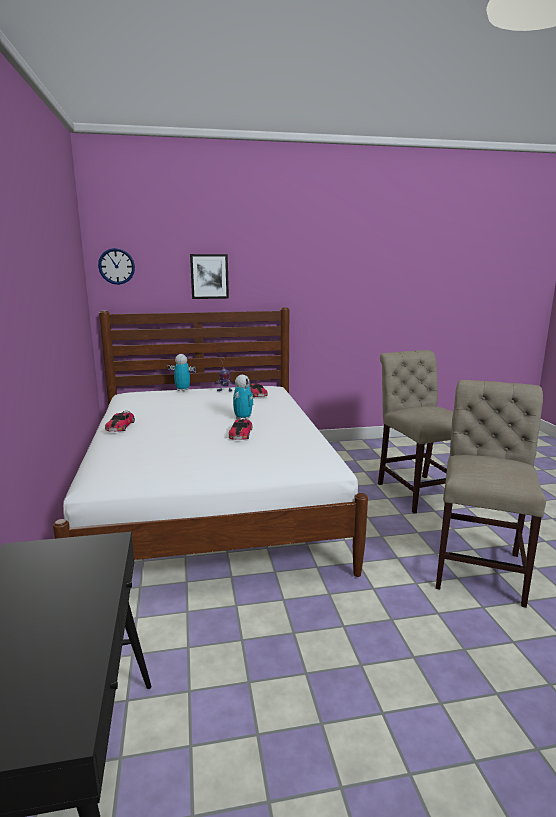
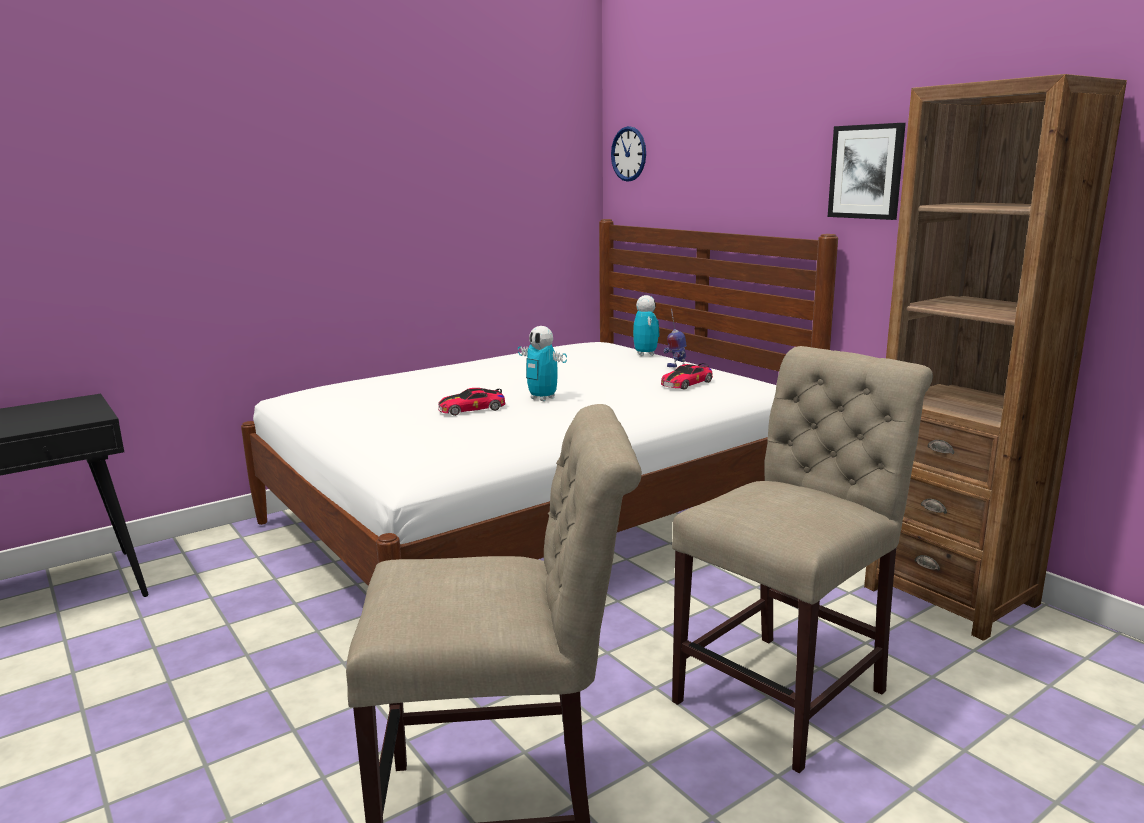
camera: 65 degrees right, 0 degrees up
(120, 426) = (450, 365): toy car -> none
(209, 276) = (729, 169): picture -> picture (866, 172)
(243, 418) = (542, 398): toy robot -> toy robot turned 45 degrees clockwise
(370, 447) = (950, 595): none -> brown bookcase

